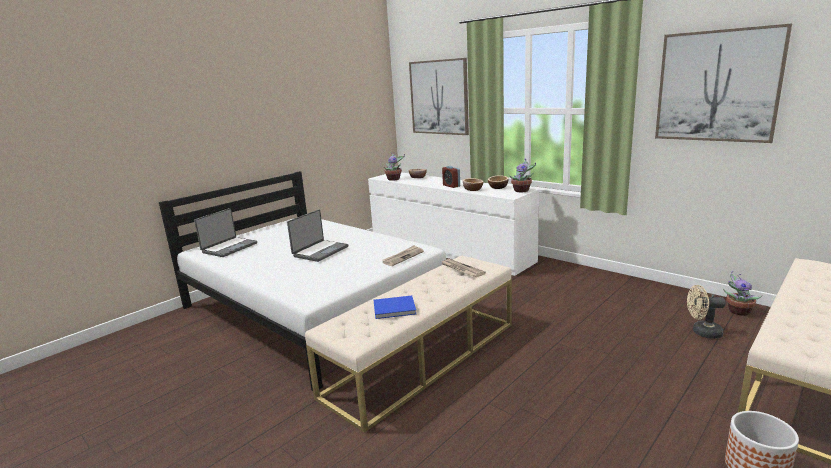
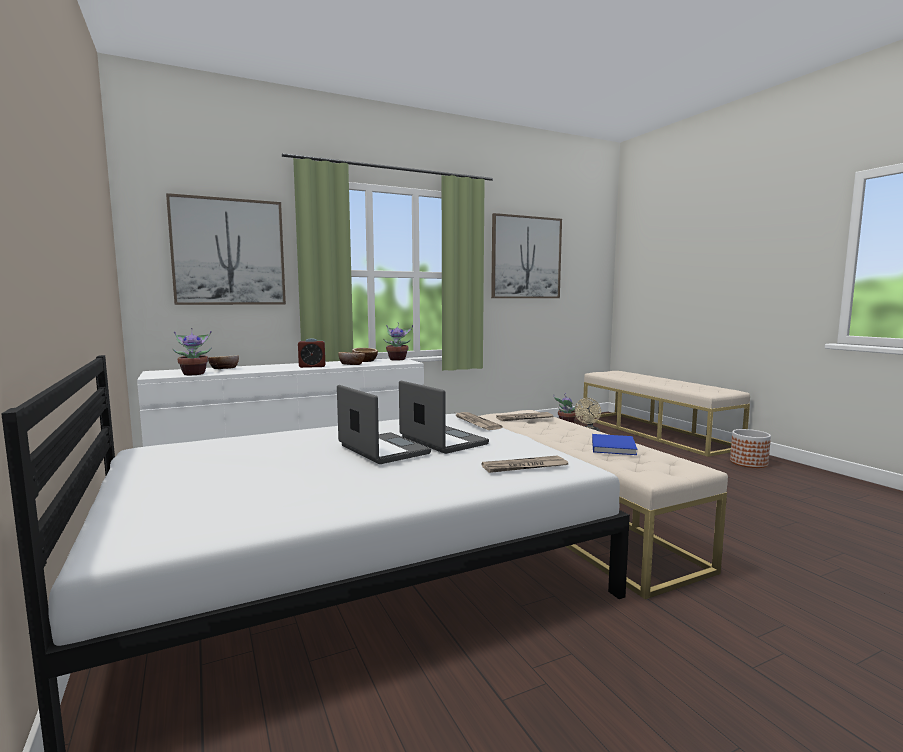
camera: 70 degrees left, 10 degrees down
(229, 248) = (200, 510): laptop -> laptop (441, 441)
(302, 286) = (524, 467): none -> newspaper

